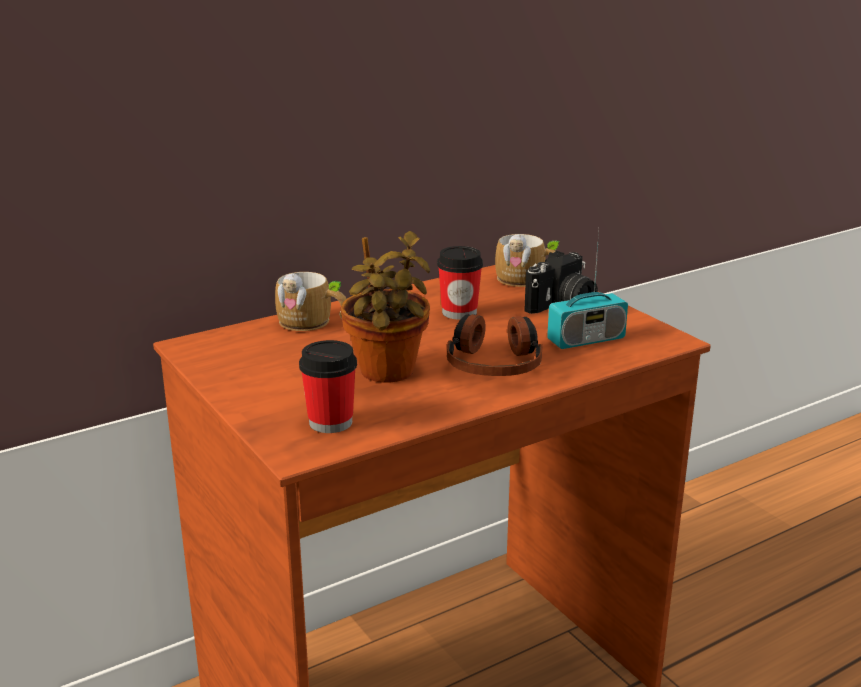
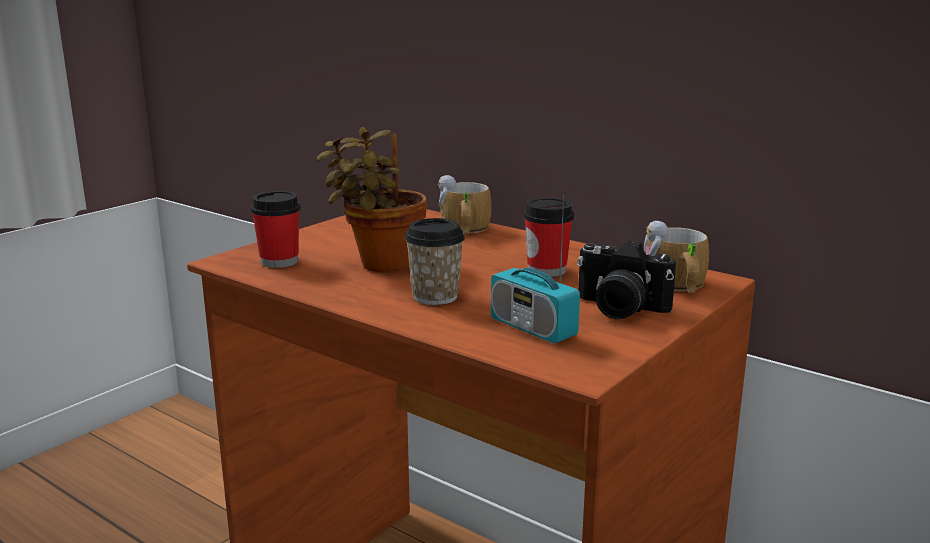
camera: 70 degrees right, 5 degrees down
(494, 363) = (435, 297): headphones -> cup

